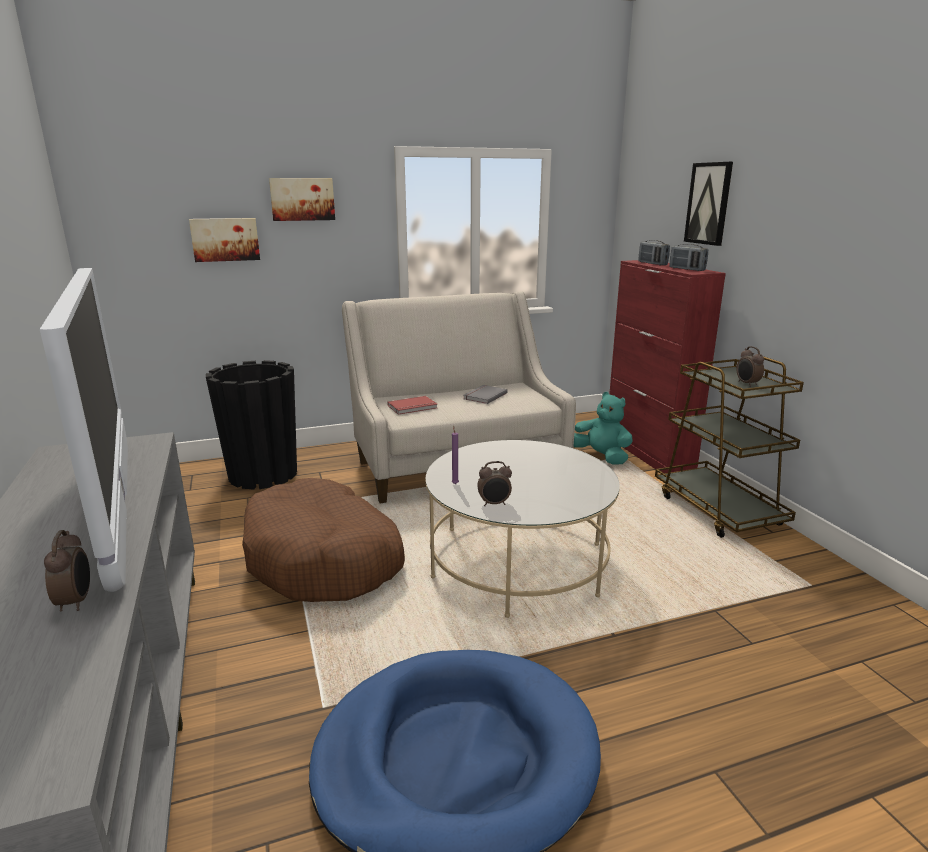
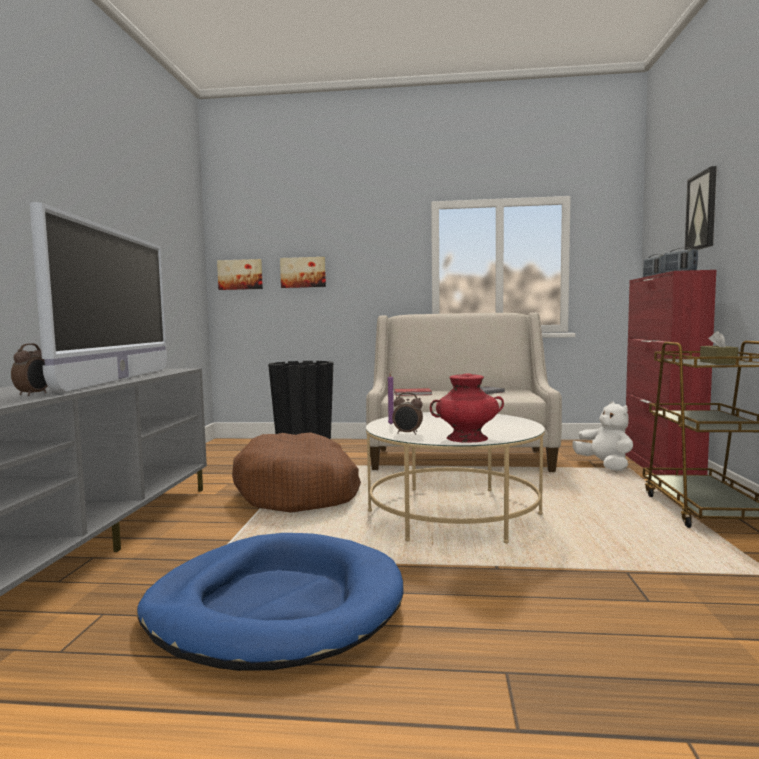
camera: 25 degrees right, 15 degrees down
(302, 199) = (359, 243): picture -> picture (240, 274)
(563, 504) = (467, 438): none -> red vase
(601, 457) = (605, 466): turquoise plush toy -> white plush toy
(747, 384) = (718, 362): alarm clock -> brown tissue box

